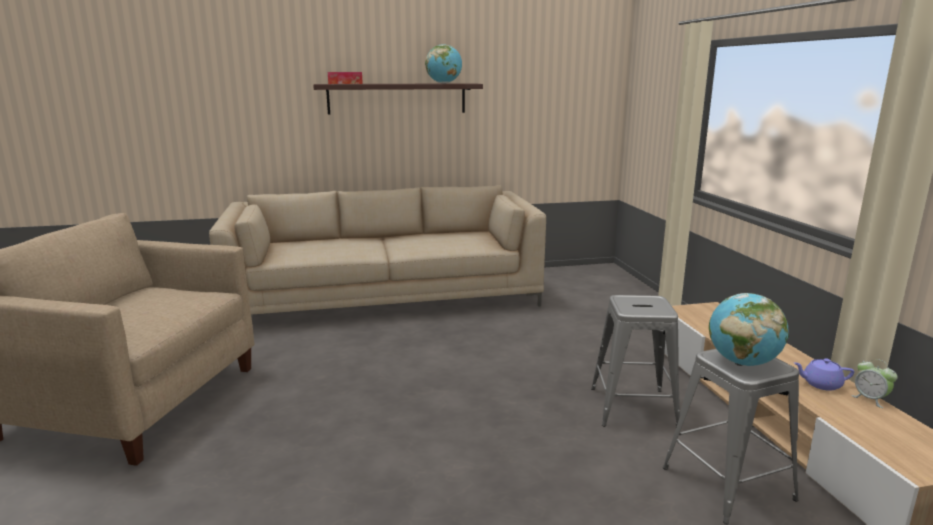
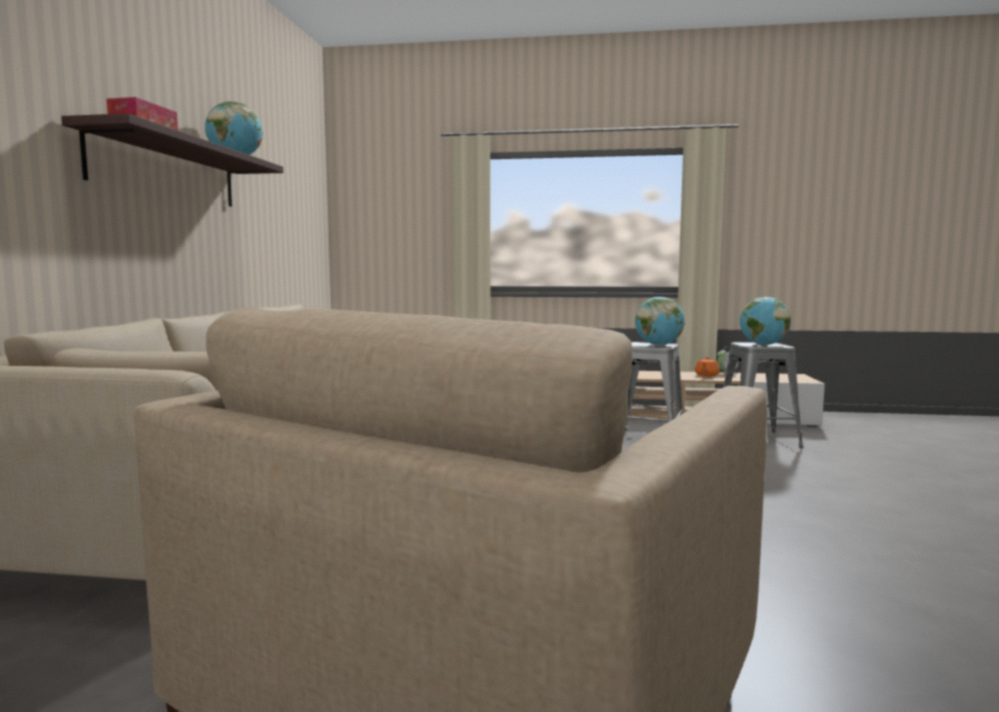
camera: 70 degrees left, 10 degrees down
(639, 308) = (658, 345): none -> globe
(820, 384) = (706, 375): purple teapot -> orange teapot

